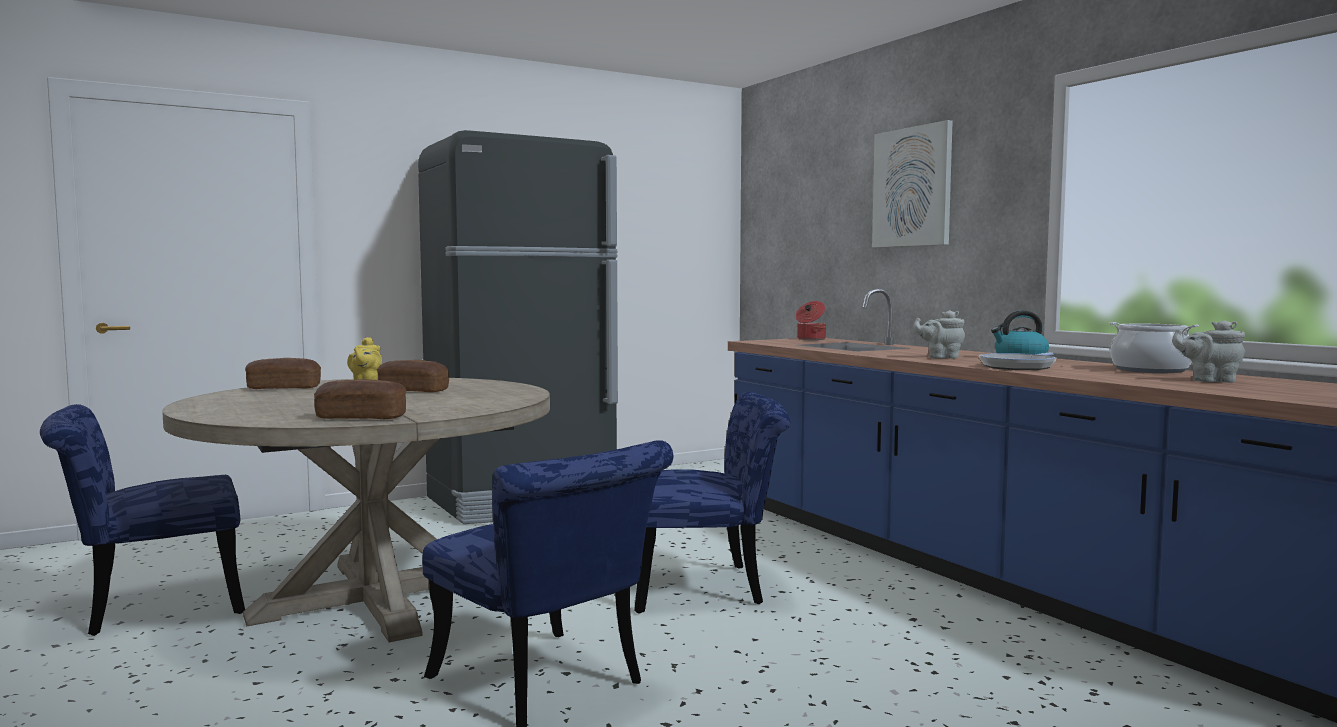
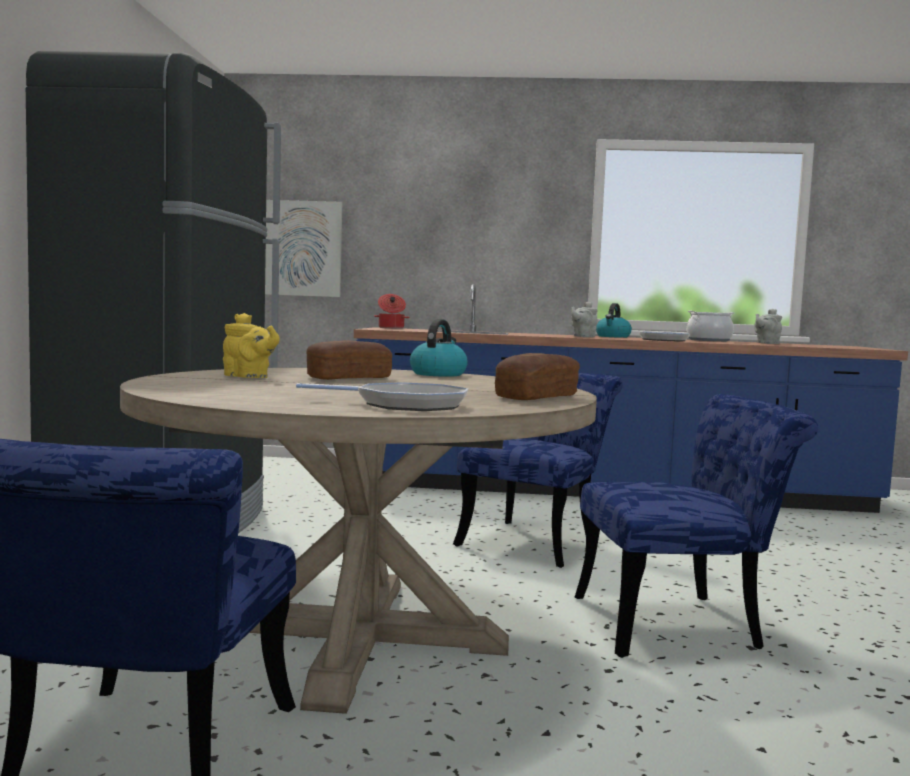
camera: 55 degrees left, 0 degrees up
(244, 412) = (405, 404): none -> frying pan
(284, 388) = (187, 385): bread -> none
(512, 392) = (438, 374): none -> kettle
(912, 187) = (462, 203): picture -> picture (302, 248)

